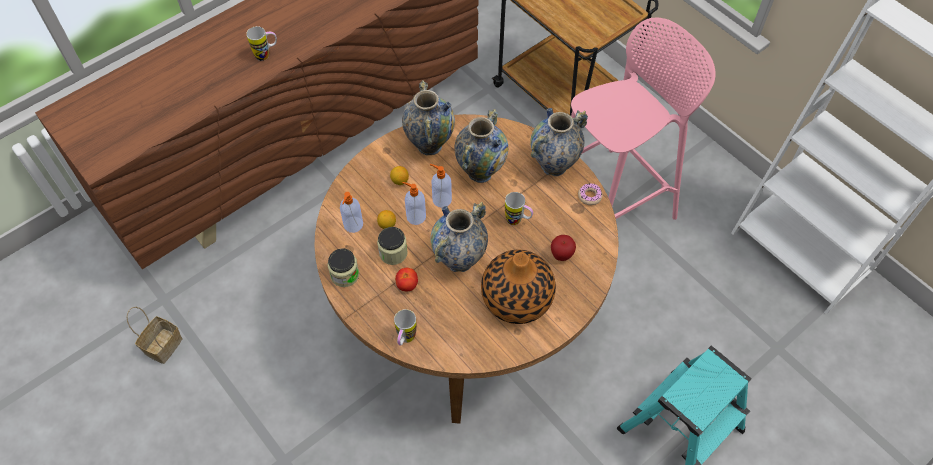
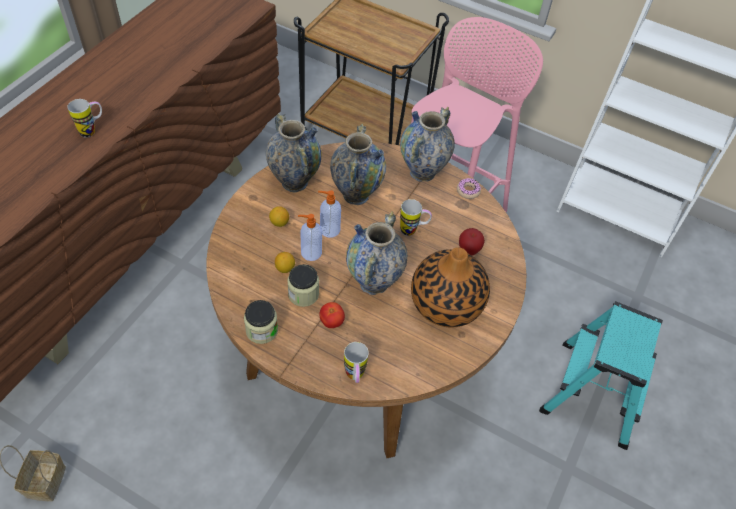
camera: 25 degrees left, 5 degrees down
(353, 225) = (249, 278): soap dispenser -> none

